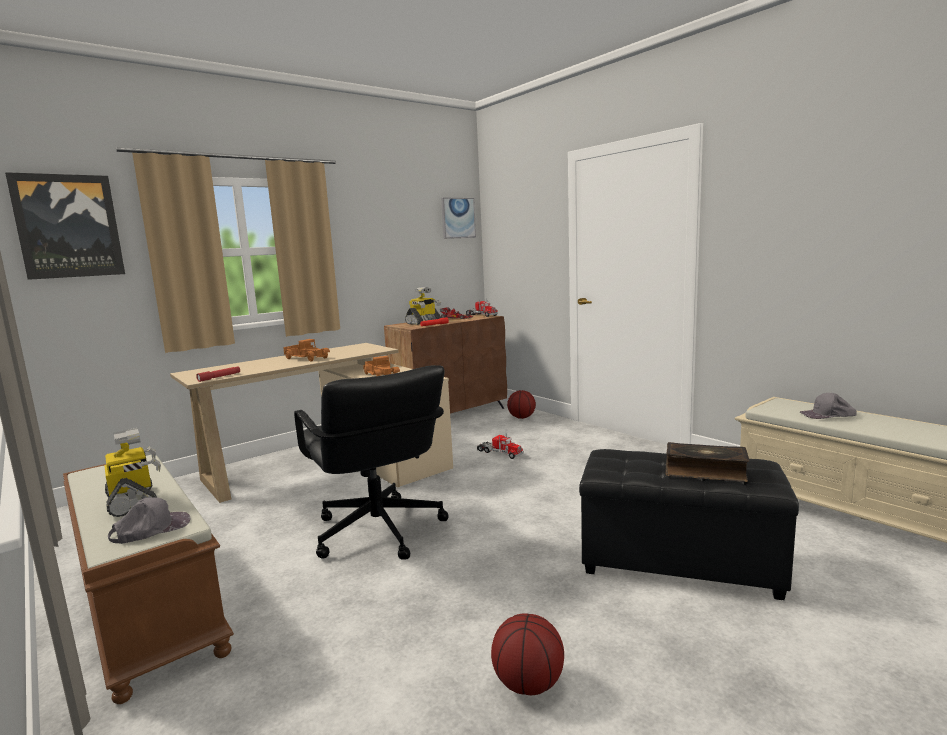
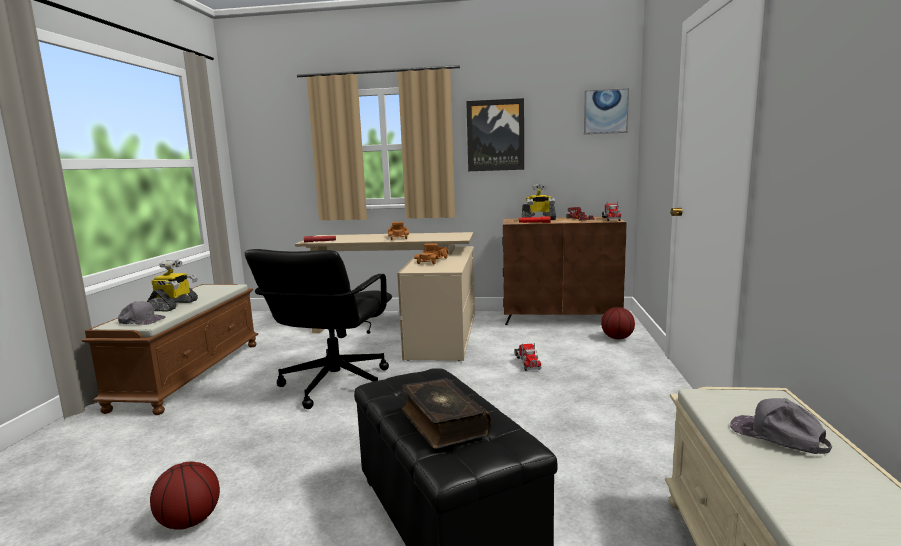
camera: 45 degrees right, 0 degrees up
(68, 226) = (275, 130): picture -> picture (495, 135)

